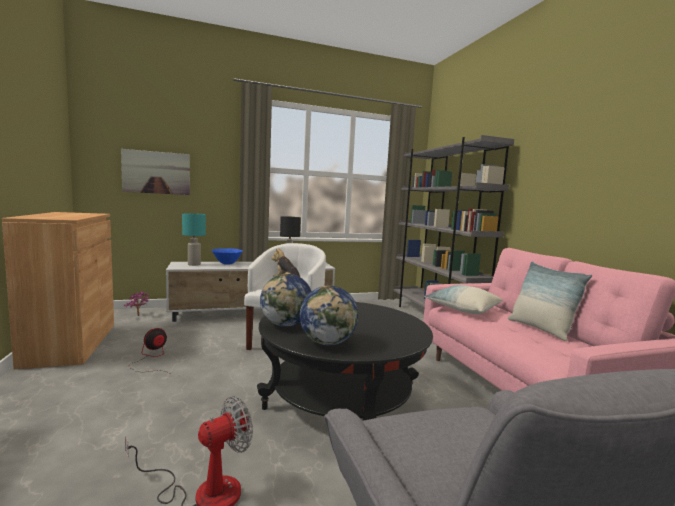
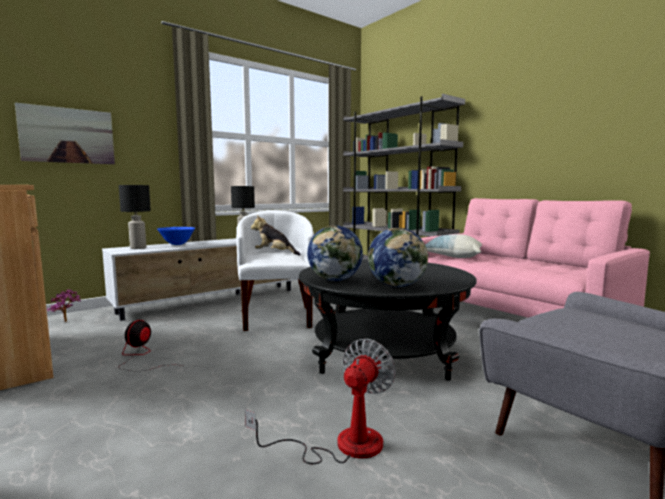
camera: 20 degrees left, 0 degrees up
(193, 264) = (138, 248): turquoise table lamp -> black table lamp
(540, 329) = (527, 261): pillow -> none

